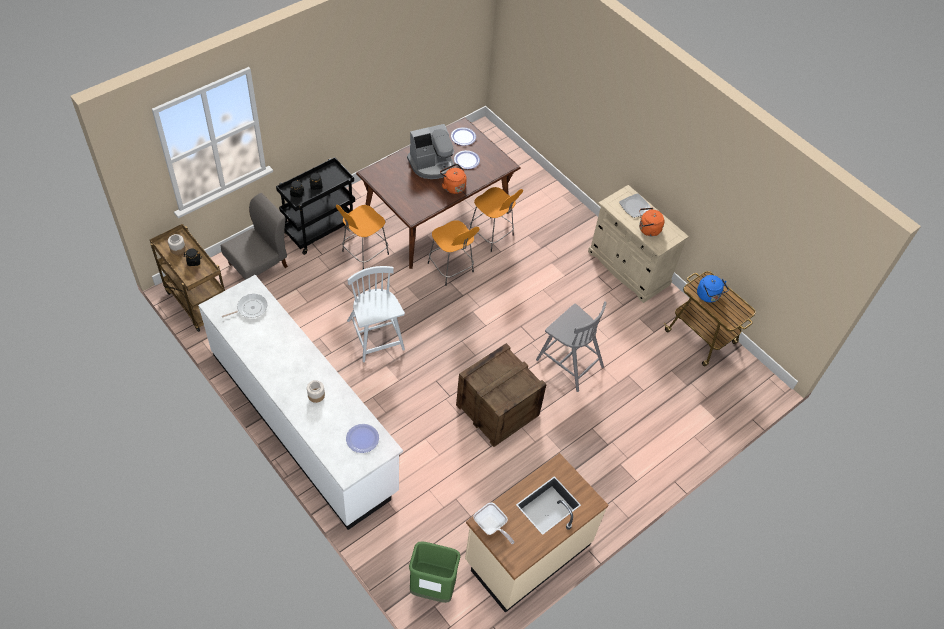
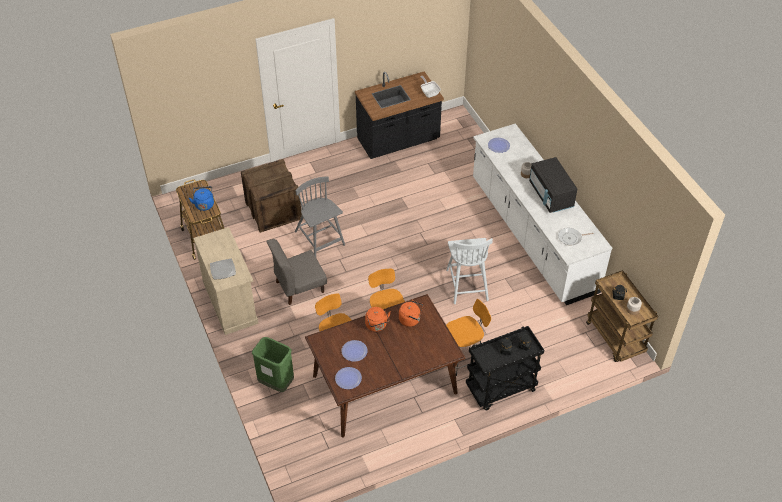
camera: 160 degrees left, 5 degrees down
(259, 265) = (560, 363): grey chair -> grey chair (299, 286)
(279, 366) = (551, 195): none -> black microwave
(431, 165) = (390, 352): coffee machine -> none
(432, 588) = (462, 135): green trash can -> green trash can (276, 383)
(497, 410) = (388, 217): crate -> crate (273, 211)
(527, 552) = (398, 141): beige counter -> black counter
(648, 229) = (224, 248): orange kettle -> orange kettle (411, 319)

